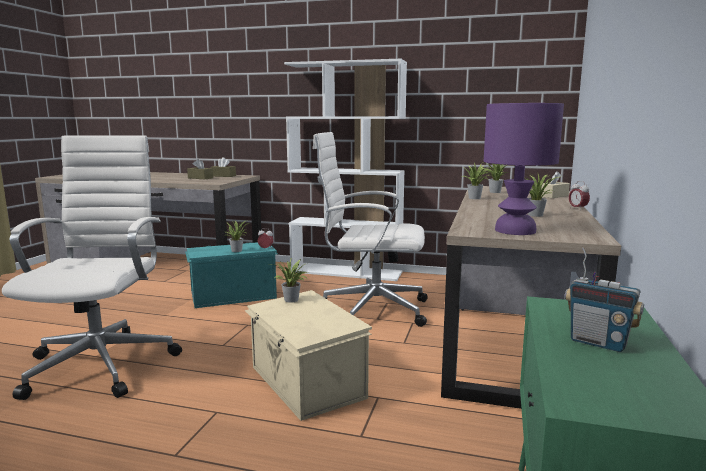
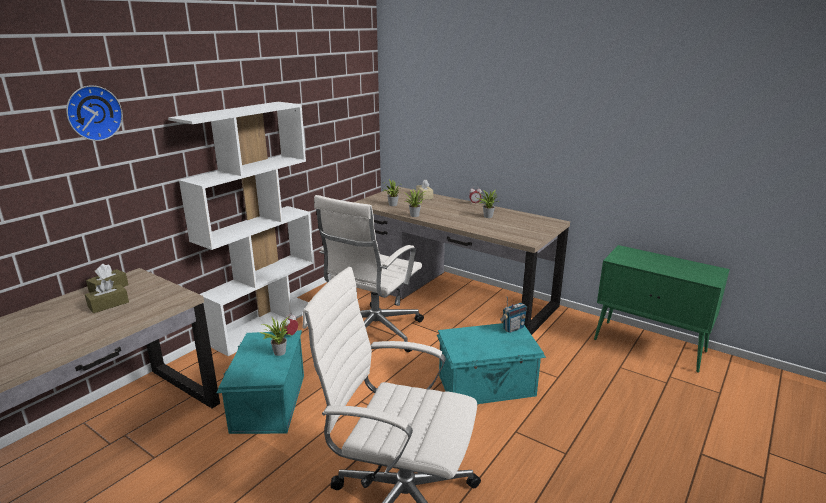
camera: 70 degrees left, 10 degrees up
(248, 57) = (93, 113): none -> wall clock
(292, 300) = (457, 341): potted plant -> none
(305, 383) = (487, 386): beige storage box -> turquoise storage box
(515, 231) = (530, 231): purple table lamp -> none
(598, 343) = (660, 264): radio -> radio (513, 328)

